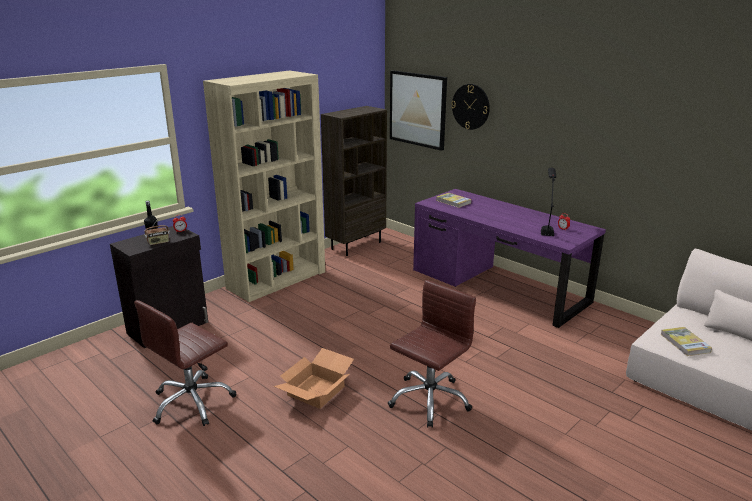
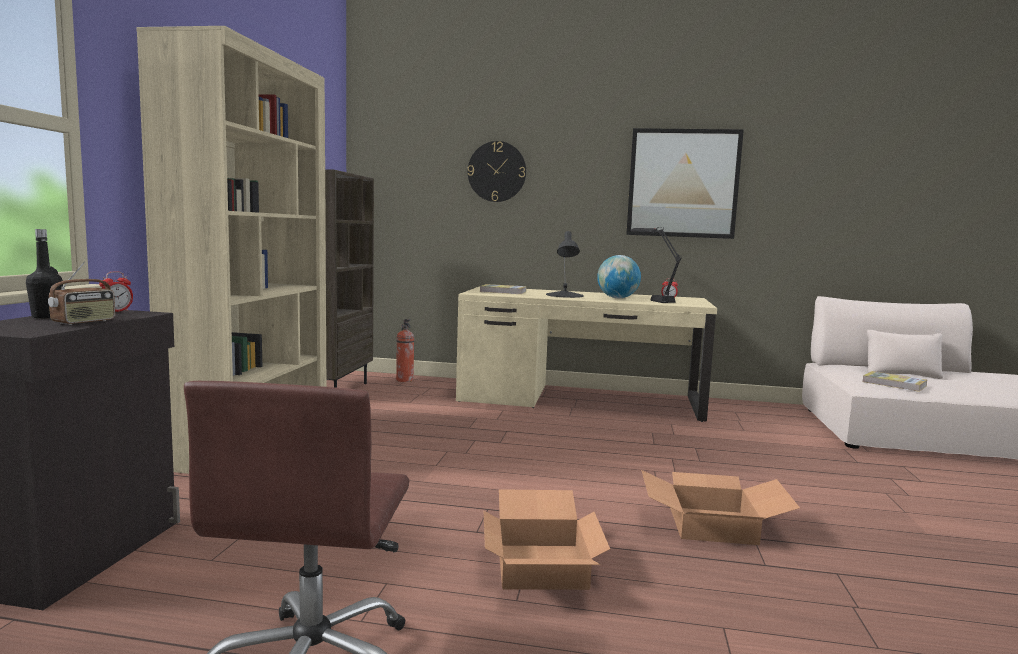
camera: 35 degrees left, 15 degrees down
(407, 243) = (405, 380): none -> fire extinguisher
(418, 109) = (408, 185): picture -> picture (683, 183)
(429, 400) = (713, 525): brown office chair -> cardboard box
(488, 213) = (564, 295): none -> black table lamp
(498, 286) = (580, 400): purple desk -> beige desk
(521, 222) = (617, 298): none -> globe

